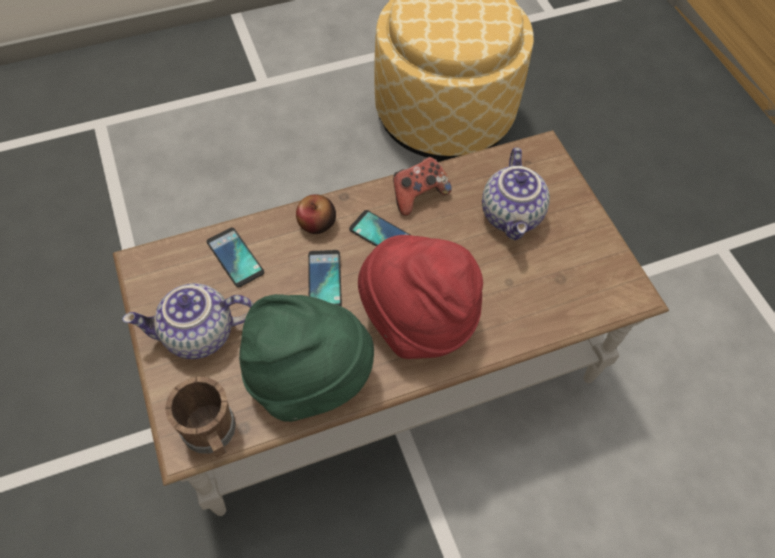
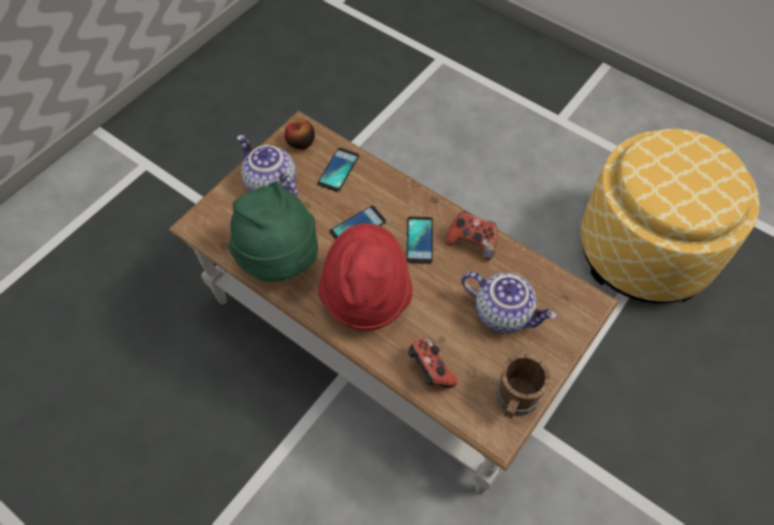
camera: 60 degrees right, 0 degrees up
(211, 433) = (211, 231): brown mug -> brown mug (515, 399)
(316, 223) = (399, 197): apple -> apple (300, 142)
(512, 216) = (504, 312): teapot -> teapot turned 120 degrees counterclockwise
(537, 310) = (430, 370): none -> game controller

